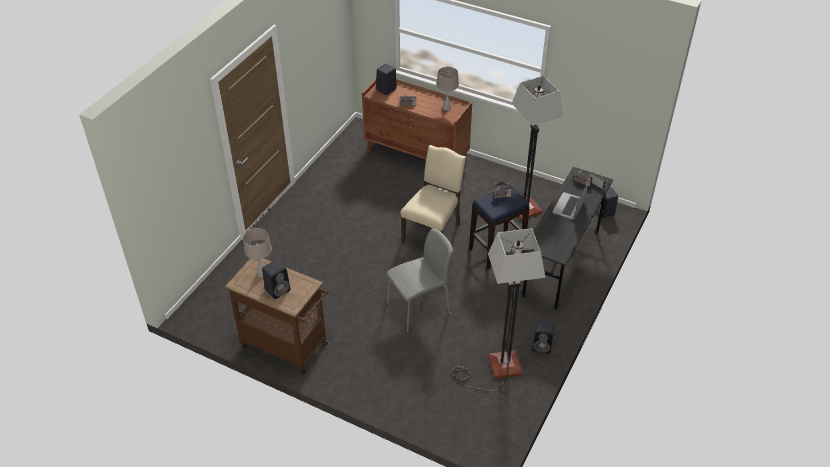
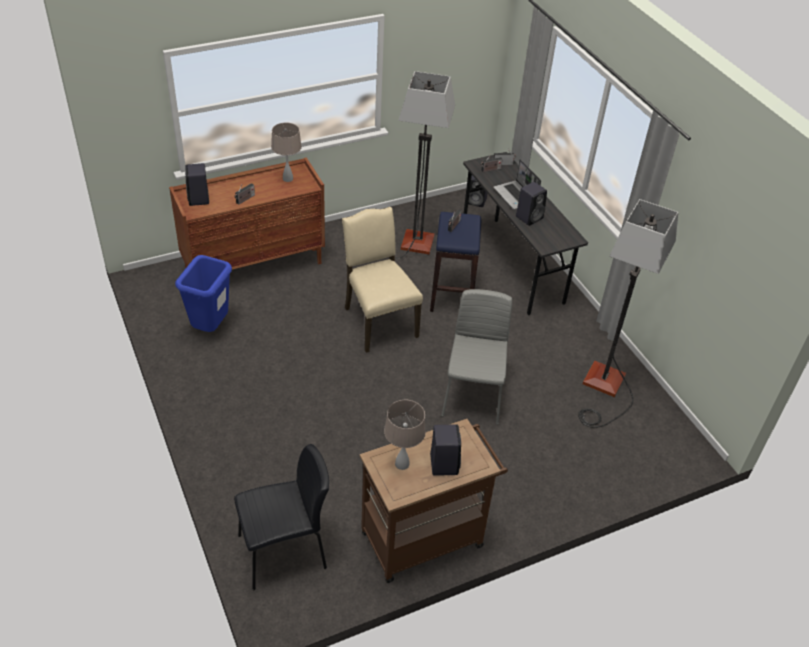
camera: 55 degrees left, 0 degrees up
(227, 294) = (285, 551): none -> black chair
(350, 172) = (211, 328): none -> blue trash can
(542, 346) = (602, 341): black speaker -> black speaker (529, 217)

